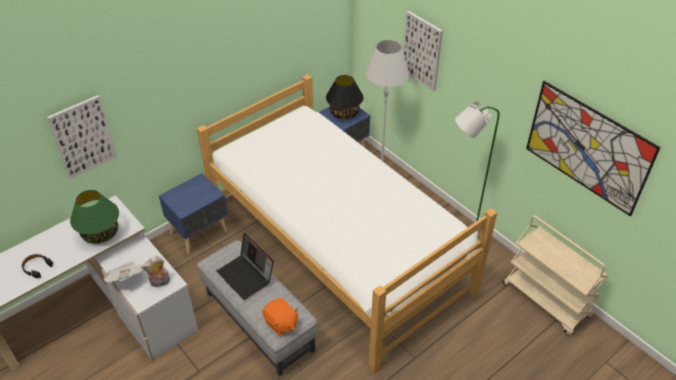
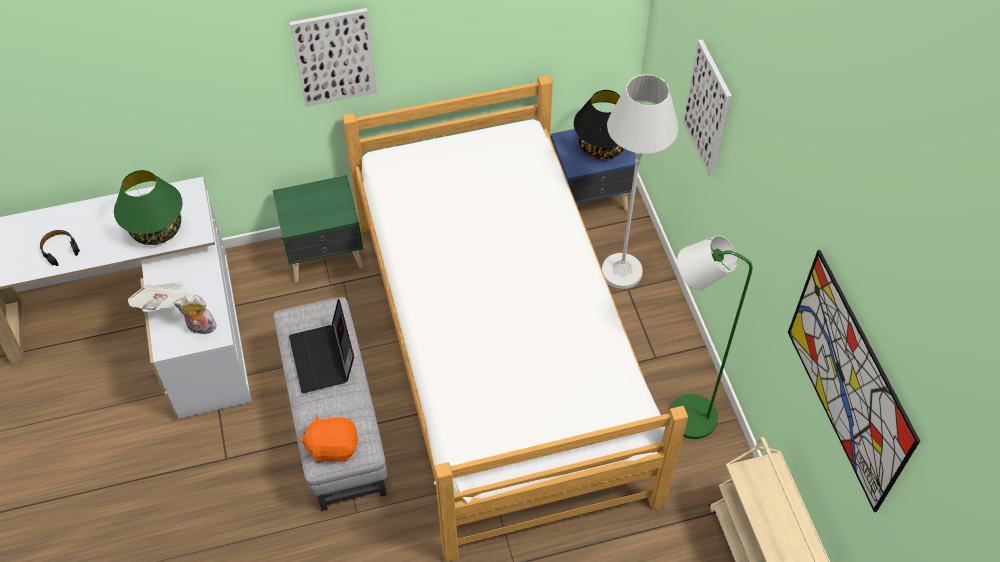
camera: 25 degrees right, 10 degrees up
(83, 137) = (160, 93): picture -> picture (334, 57)
(200, 233) = (326, 256): blue nightstand -> green nightstand
(281, 323) = (332, 447): orange plush toy -> orange plush toy turned 105 degrees clockwise

